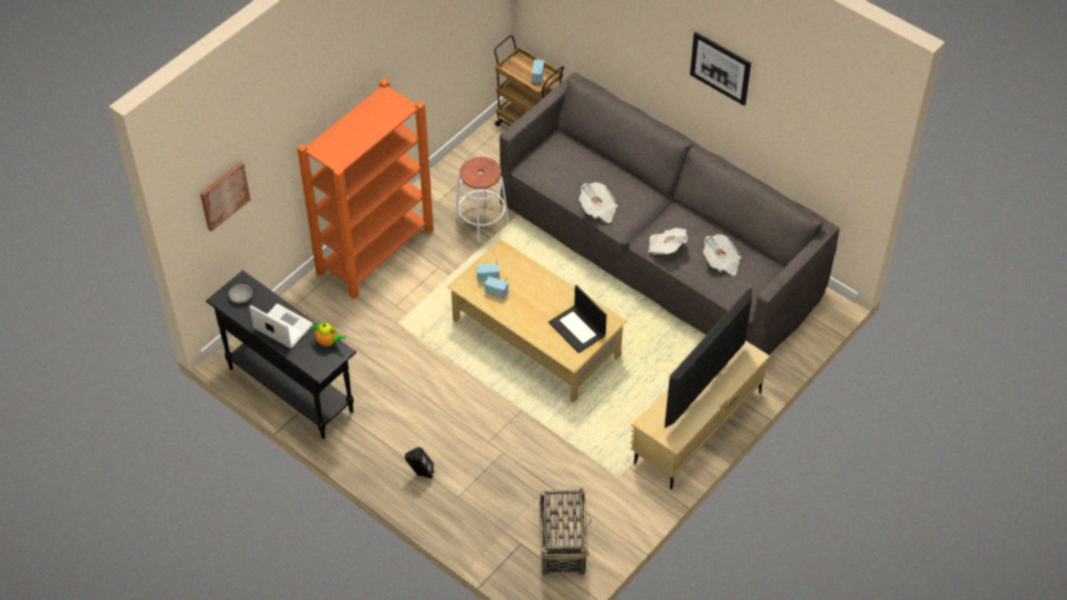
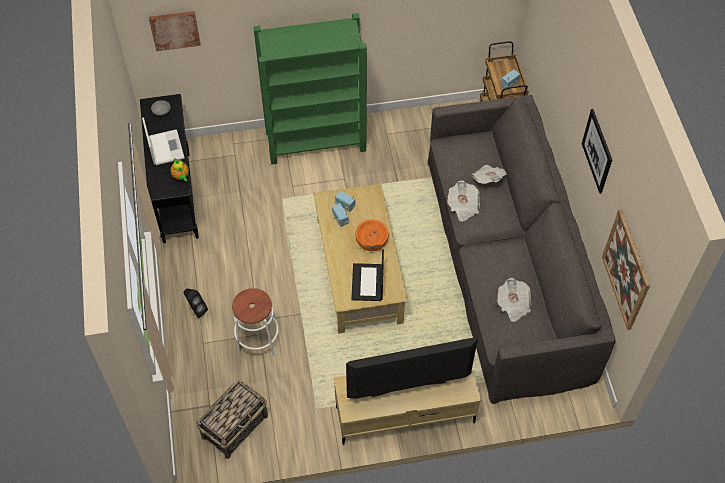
camera: 40 degrees right, 5 degrees up
(375, 251) = (315, 141): orange bookcase -> green bookcase
(482, 221) = (403, 165): white stool -> white stool (257, 338)
(544, 292) = (372, 241): none -> orange bowl
(666, 247) = (484, 266): newspaper -> newspaper (488, 179)
(820, 153) = (626, 270): none -> picture

